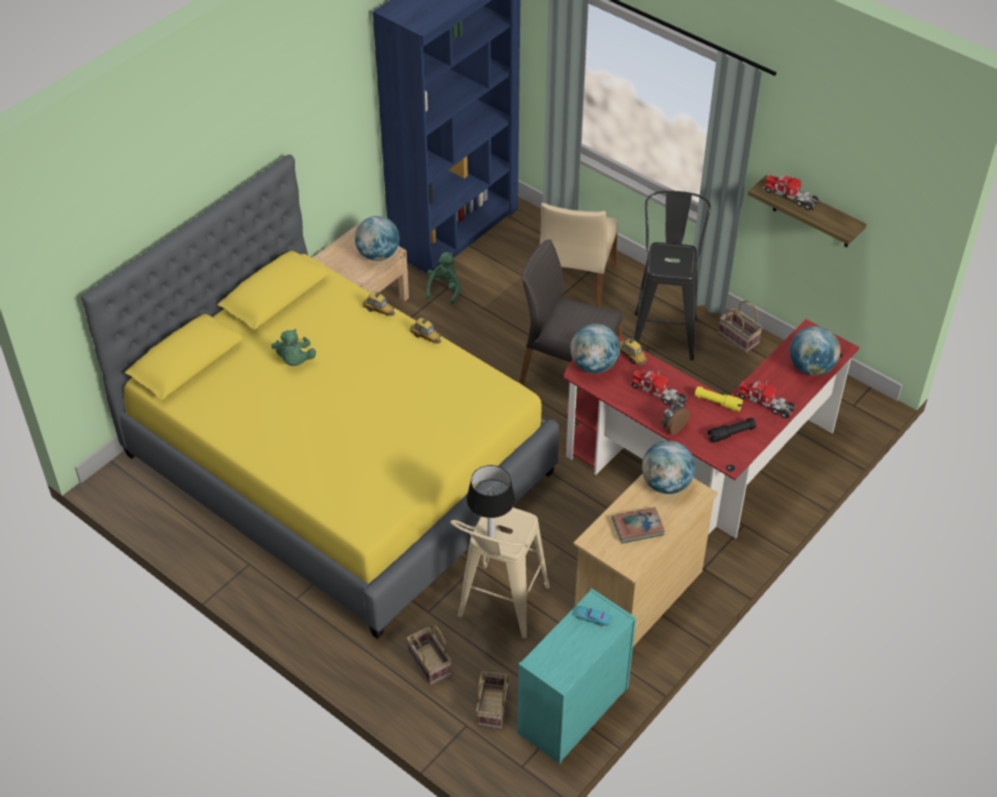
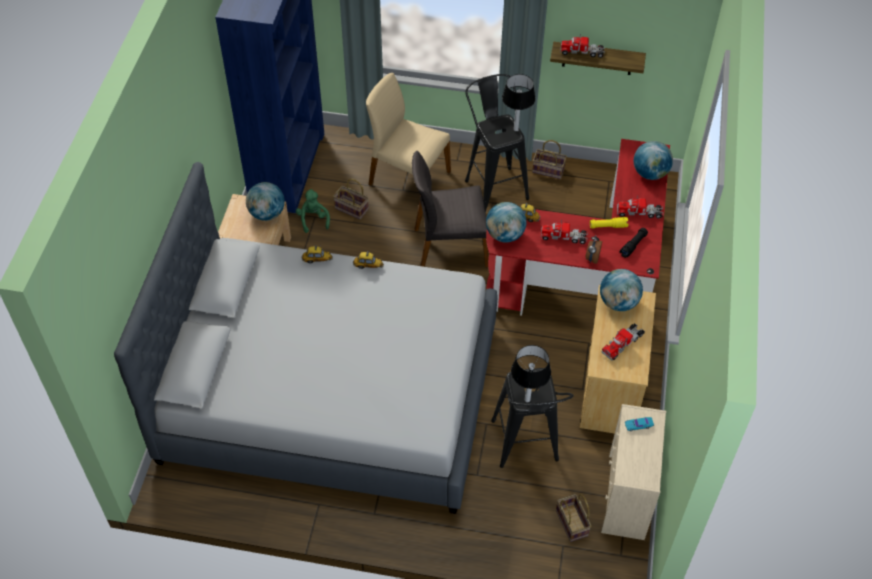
camera: 30 degrees left, 5 degrees up
(295, 360) = (281, 328): green plush toy -> none
(339, 463) = (330, 392): yellow bed -> grey bed
(428, 663) = (504, 513): basket -> basket (350, 208)
(499, 609) = (525, 448): beige stool -> black stool
(572, 711) = (626, 497): turquoise dresser -> beige dresser
(574, 287) = (408, 178): beige chair -> beige chair turned 135 degrees clockwise
(638, 527) = (622, 343): book -> toy truck
(690, 264) = (515, 129): none -> table lamp

